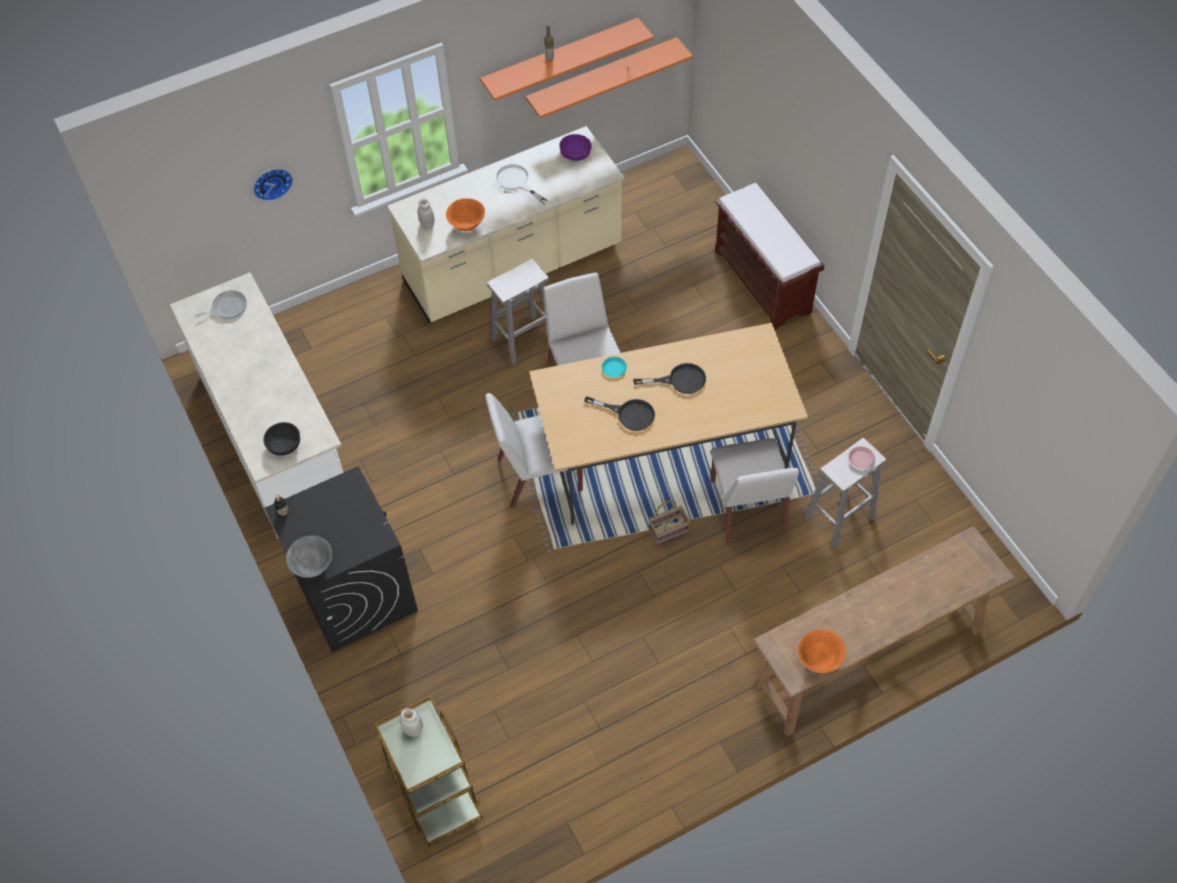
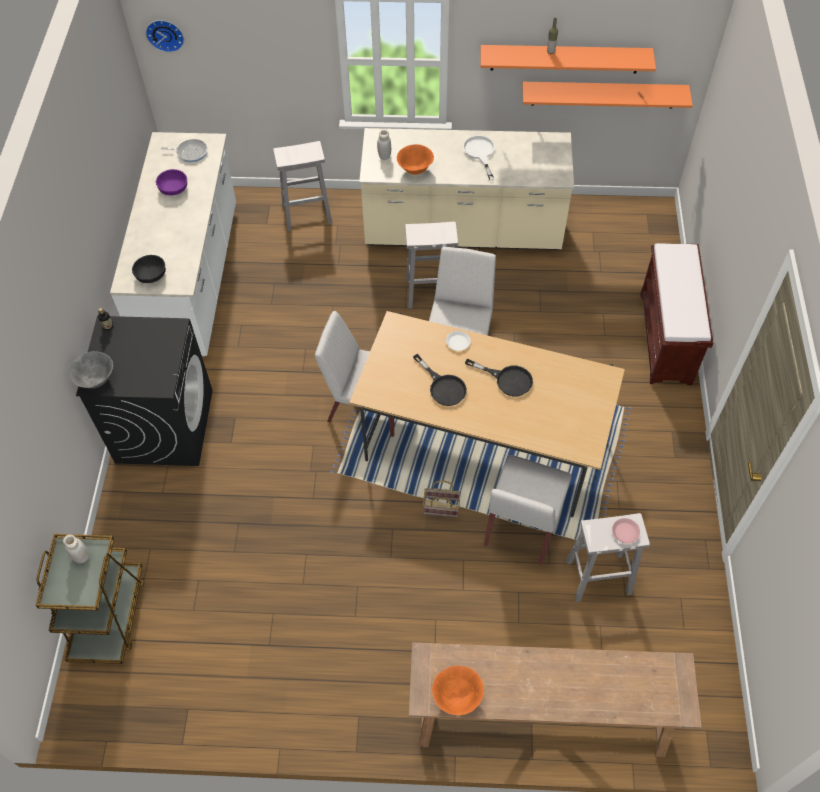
camera: 30 degrees right, 0 degrees up
(271, 182) = (268, 64): wall clock -> wall clock (165, 34)
(347, 319) = (308, 214): none -> white stool
(575, 154) = (545, 151): purple bowl -> purple bowl (173, 189)
(614, 369) = (458, 342): turquoise plate -> white plate

